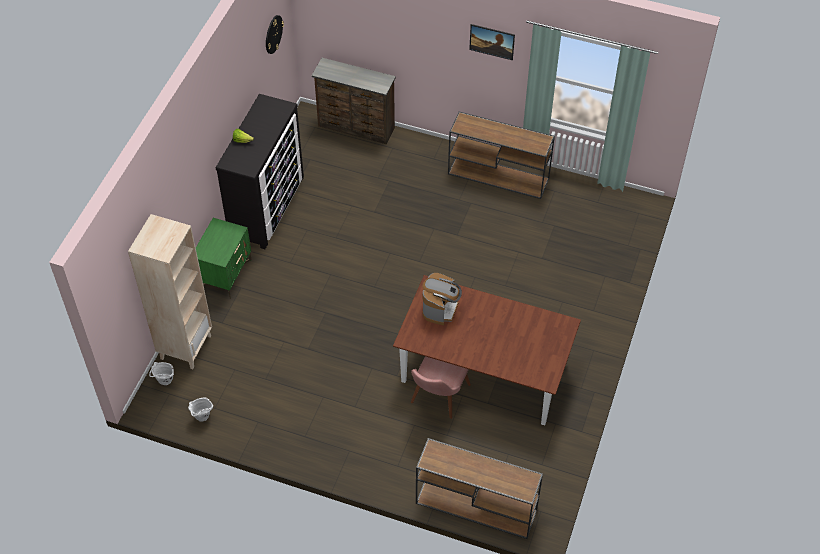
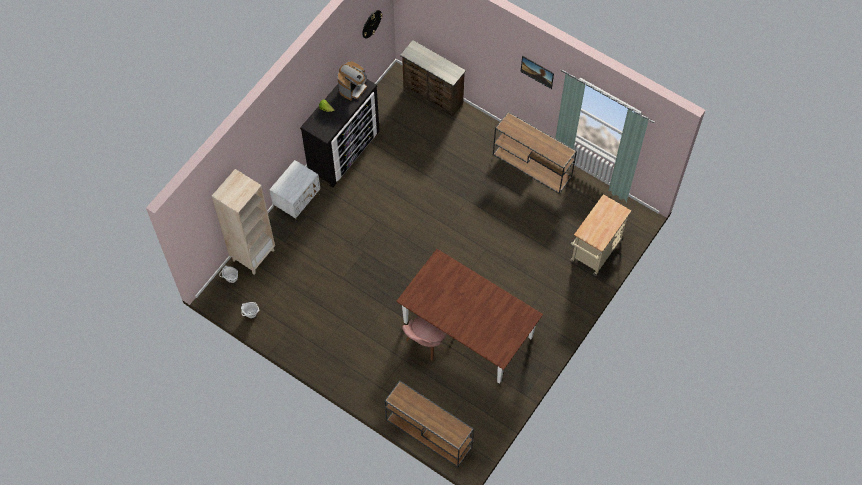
camera: 15 degrees right, 10 degrees up
(225, 274) = (297, 201): green nightstand -> white nightstand
(440, 309) = (440, 280): coffee machine -> coffee machine (353, 88)
(605, 253) = (594, 253): none -> beige cart

